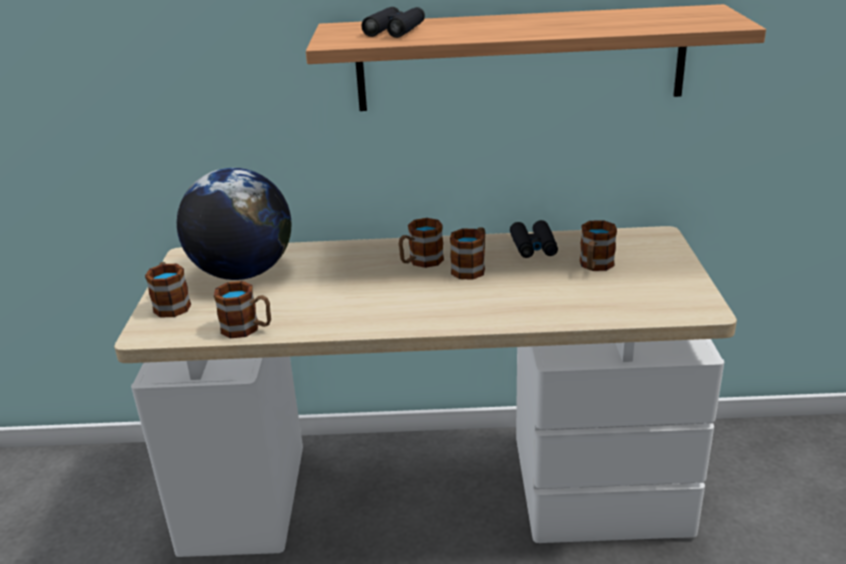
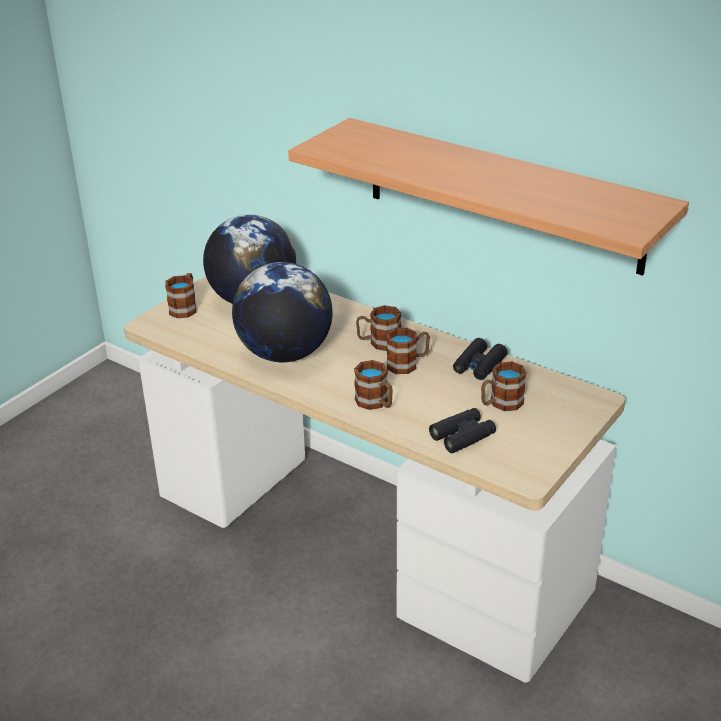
camera: 35 degrees right, 5 degrees up
(247, 329) = (208, 347): mug -> mug (376, 403)
(341, 304) = (284, 354): none -> globe
(395, 30) = (378, 146): black binoculars -> black binoculars (462, 436)

